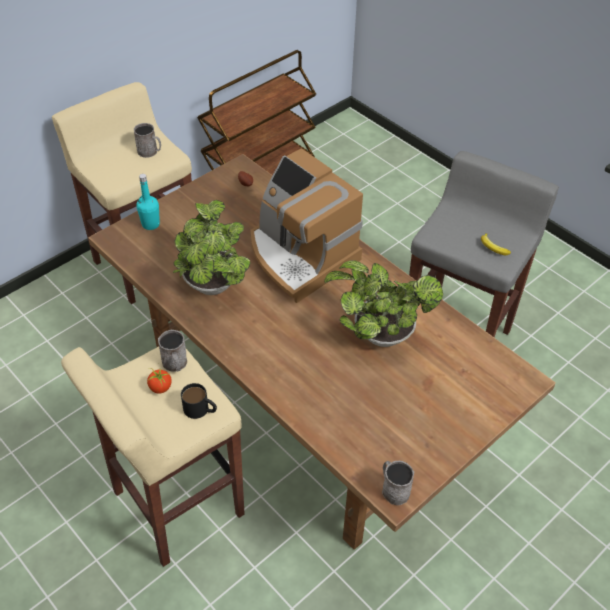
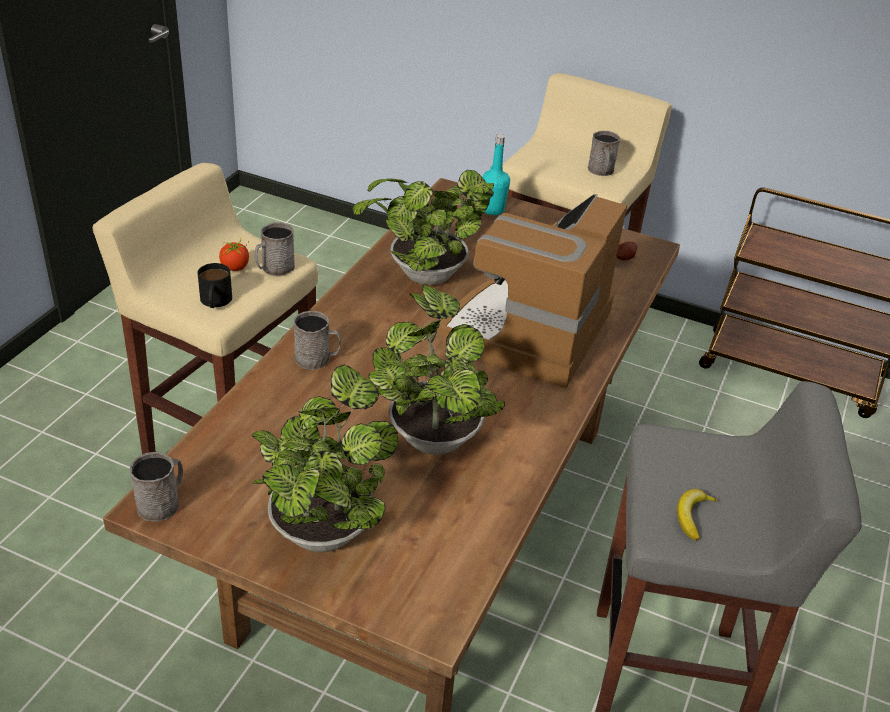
camera: 65 degrees right, 10 degrees down
(280, 371) = (317, 359): none -> grey mug
(440, 409) = (324, 526): none -> potted plant

